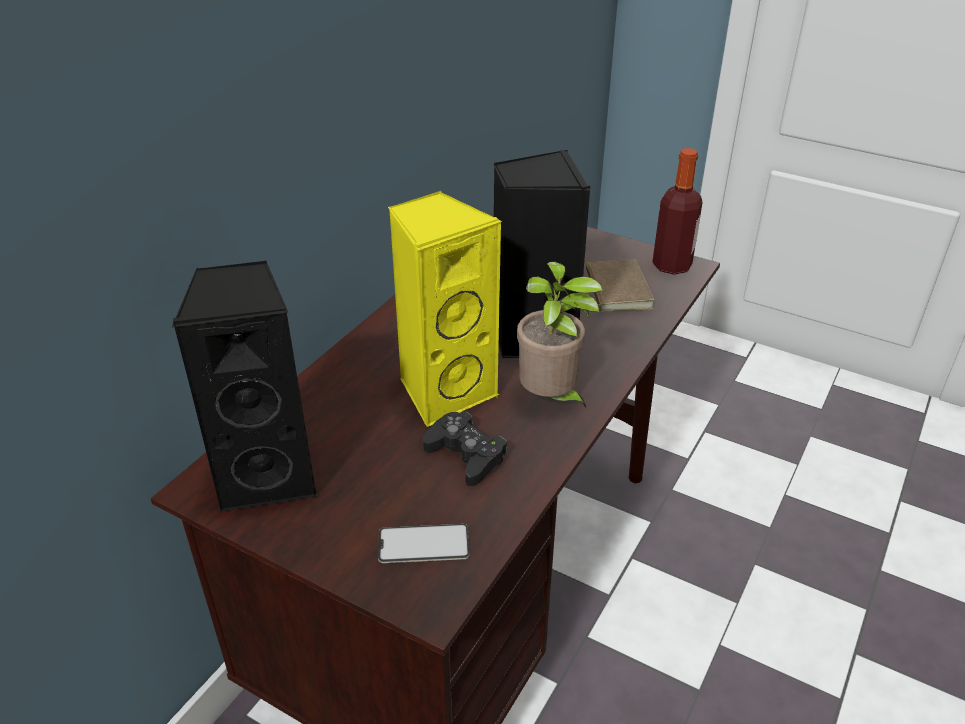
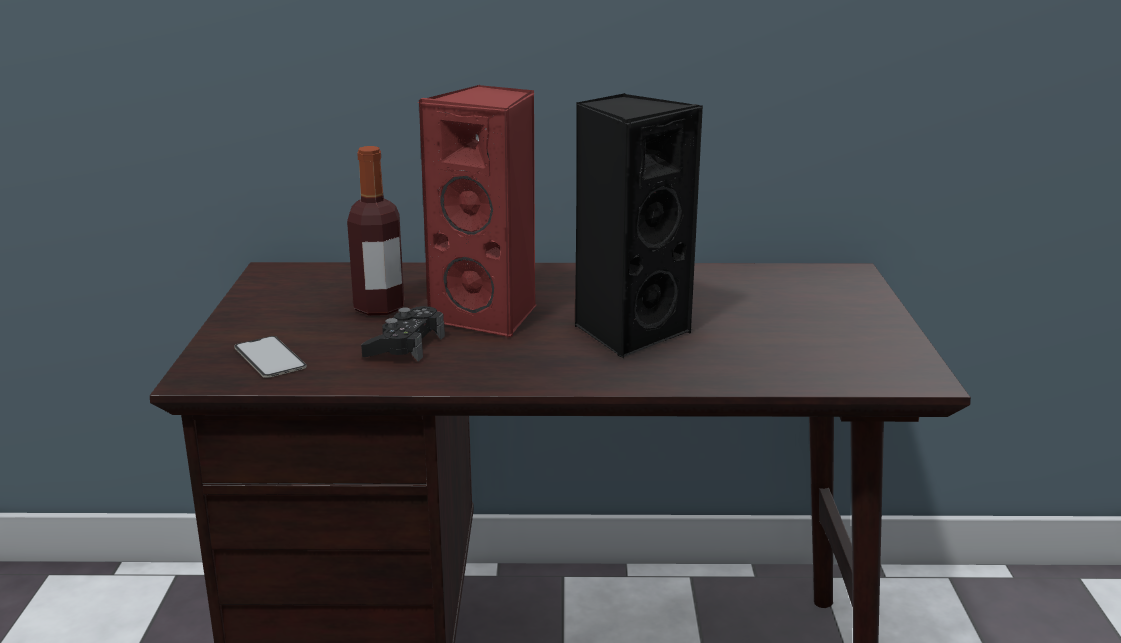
camera: 60 degrees right, 15 degrees down
(269, 475) = (307, 287): black speaker -> none
(444, 391) = (490, 316): yellow speaker -> red speaker
(551, 400) = (534, 362): potted plant -> none
(615, 290) = (791, 350): brown book -> none
(671, 265) = (904, 369): bottle -> bottle (379, 308)

